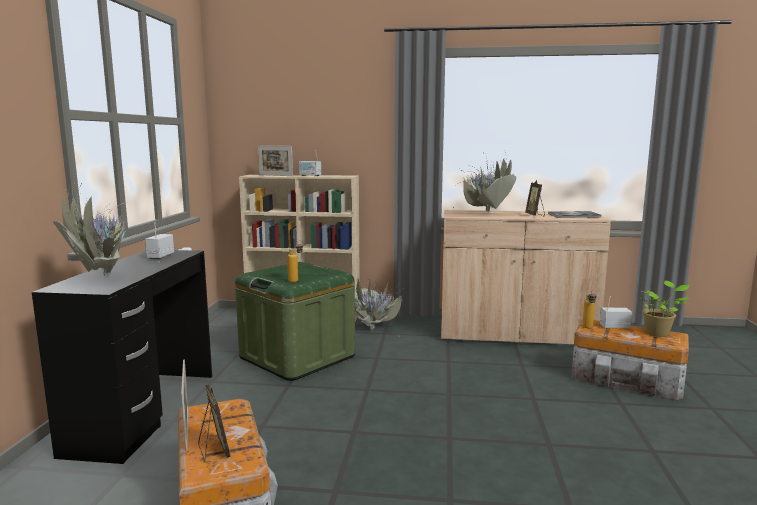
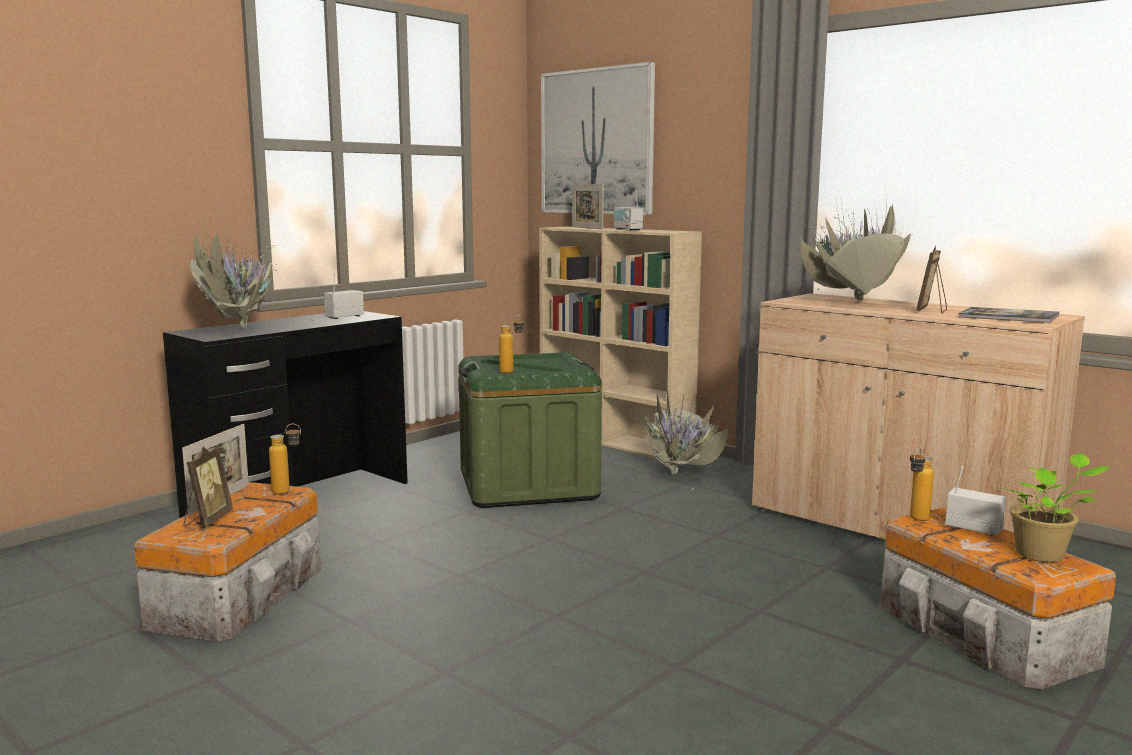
camera: 35 degrees right, 0 degrees up
(232, 406) = (288, 492): none -> bottle
(271, 116) = (597, 142): none -> picture

